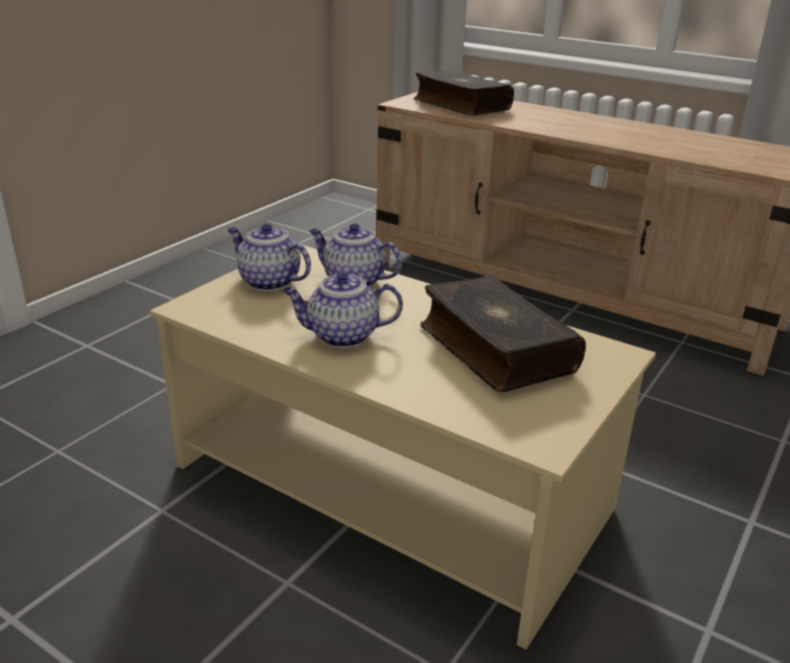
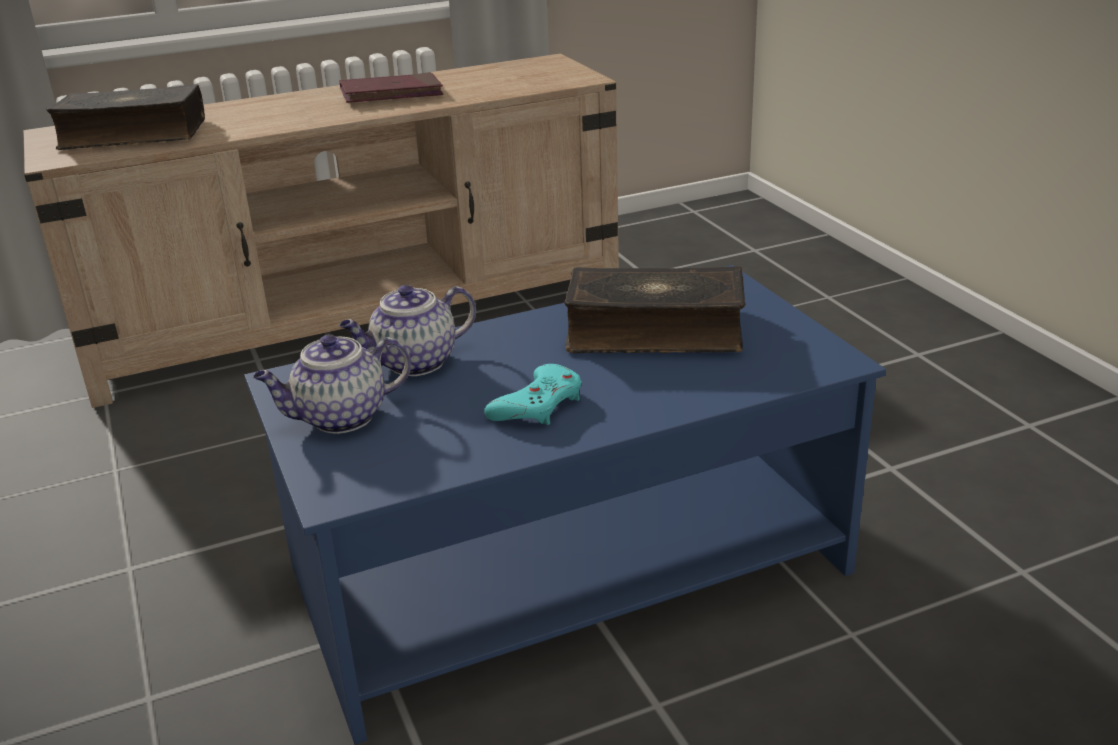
camera: 55 degrees left, 0 degrees up
(341, 336) = (538, 405): teapot -> turquoise game controller
(388, 485) = (564, 571): beige coffee table -> blue coffee table
(640, 135) = (391, 94): none -> red book

